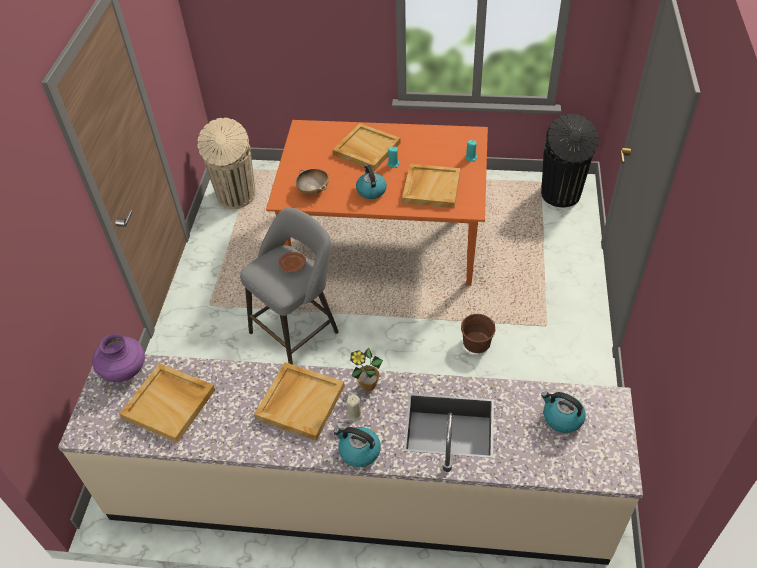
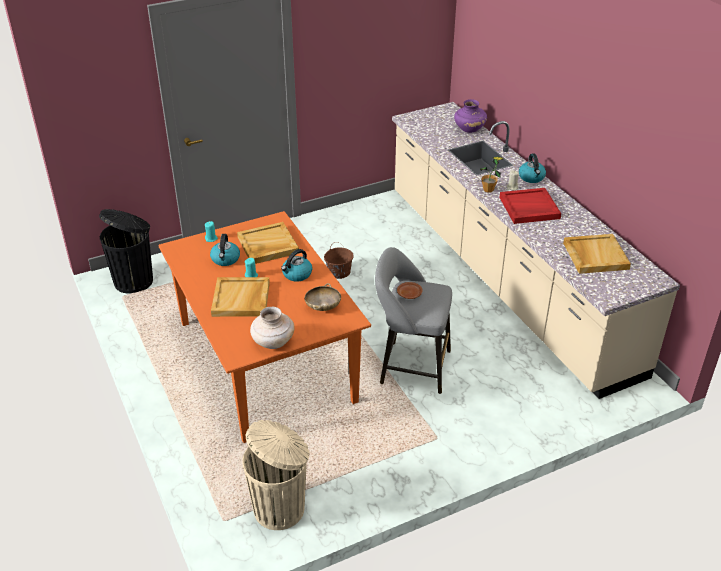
camera: 125 degrees left, 10 degrees down
(124, 371) = (601, 288): purple vase -> purple vase (469, 129)
(298, 149) = (273, 343): none -> beige vase
(300, 402) = (529, 208): beige tray -> red tray
(562, 418) = (435, 128): kettle -> kettle (225, 259)

